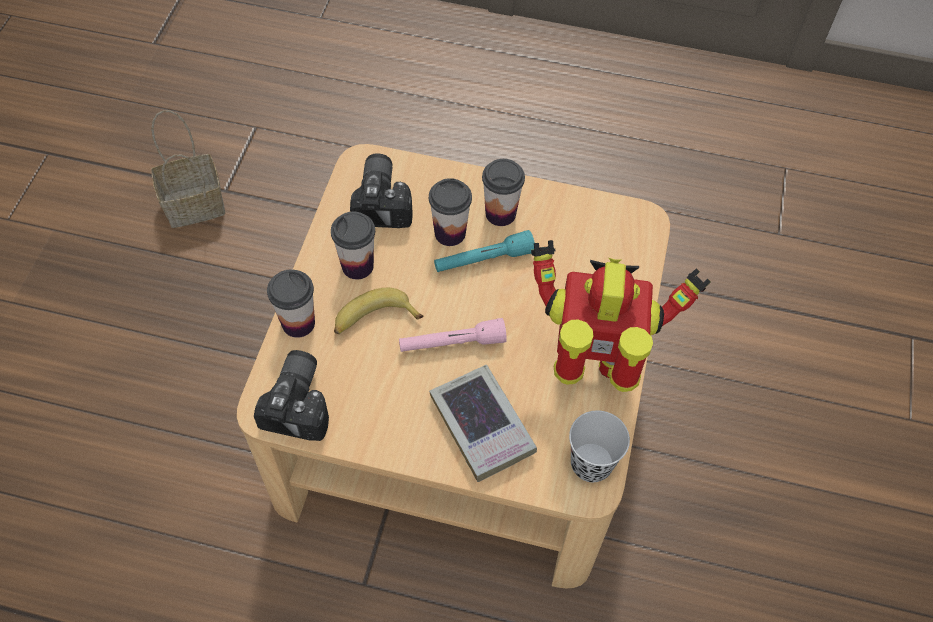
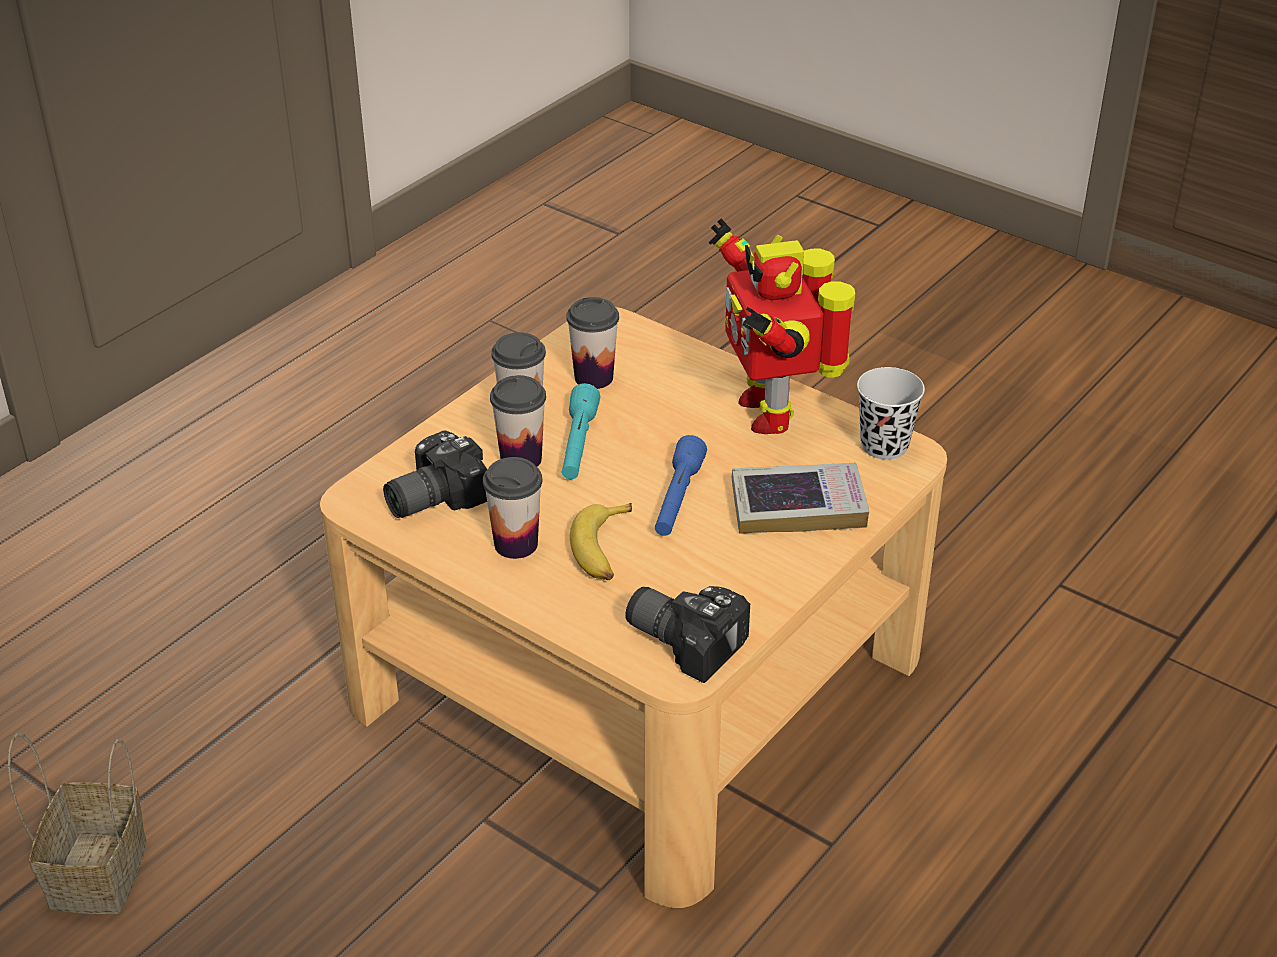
camera: 65 degrees left, 20 degrees down
(298, 323) = (568, 615): cup -> cup (593, 377)
(384, 200) = (431, 497): camera -> camera turned 60 degrees counterclockwise
(452, 343) = (677, 499): pink flashlight -> blue flashlight
(593, 368) = (771, 411): toy robot -> toy robot turned 45 degrees counterclockwise

